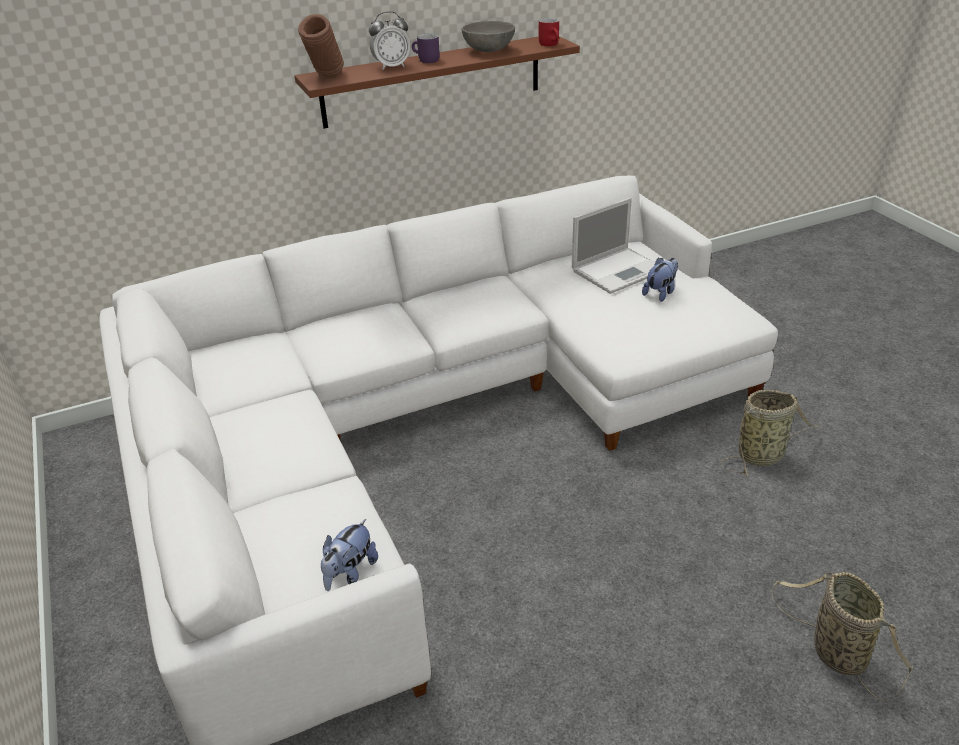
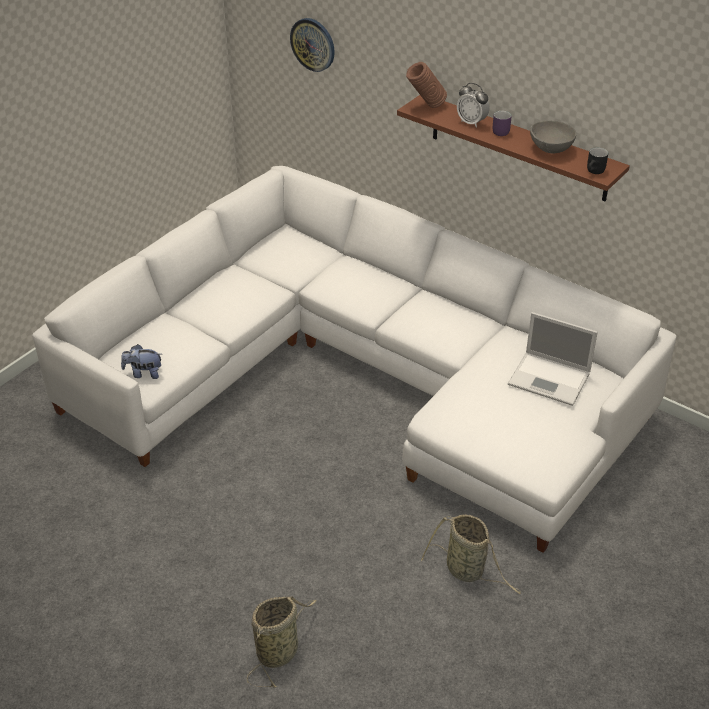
camera: 60 degrees right, 5 degrees up
(101, 87) = (313, 44): none -> wall clock
(551, 44) = (595, 172): red mug -> black mug
(660, 293) = (535, 413): plush toy -> none

